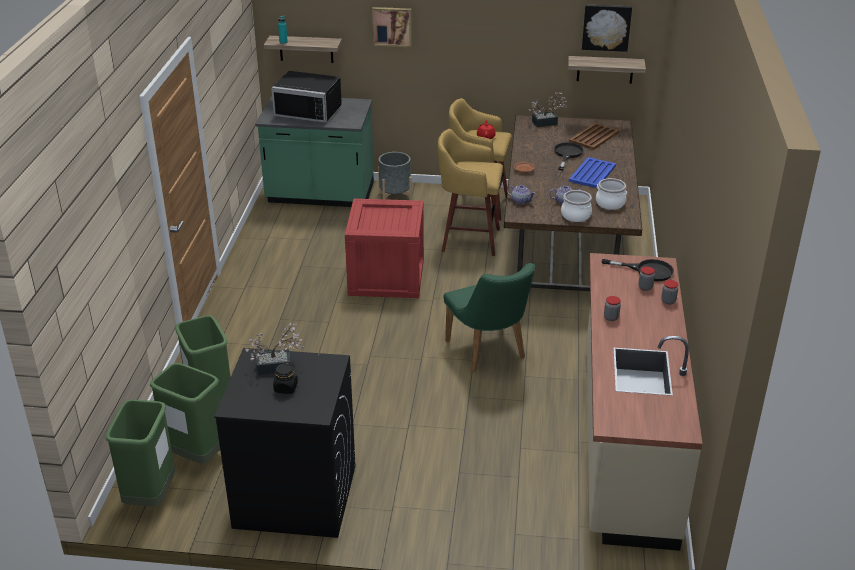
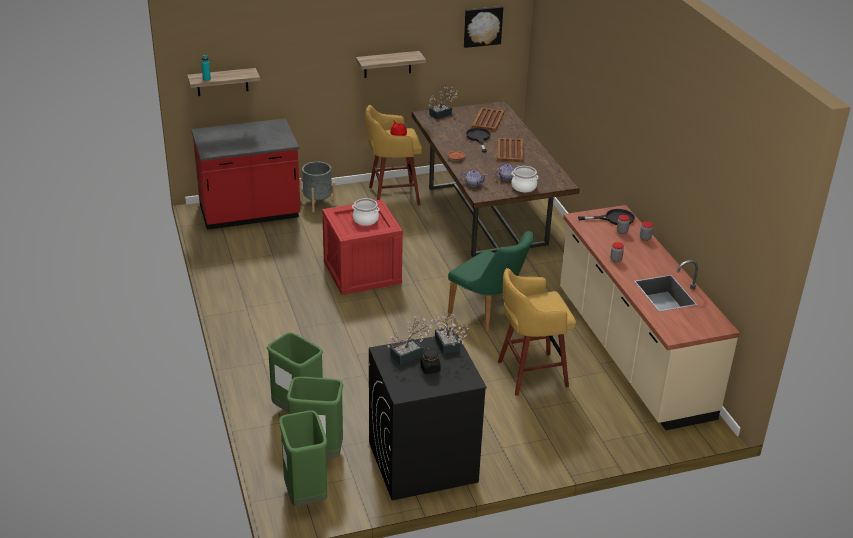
camera: 25 degrees left, 0 degrees up
(310, 110) = (239, 137): black microwave -> none
(320, 195) = (250, 213): green counter -> red counter
(326, 368) = (448, 346): none -> potted plant
(392, 26) = (301, 50): picture -> none
(468, 240) = (406, 226): yellow stool -> yellow stool (530, 374)
(592, 173) = (510, 150): blue tray -> brown tray
(605, 69) = (482, 61): shelf -> shelf (387, 64)
(610, 203) = (541, 172): cooking pot -> cooking pot (365, 220)

